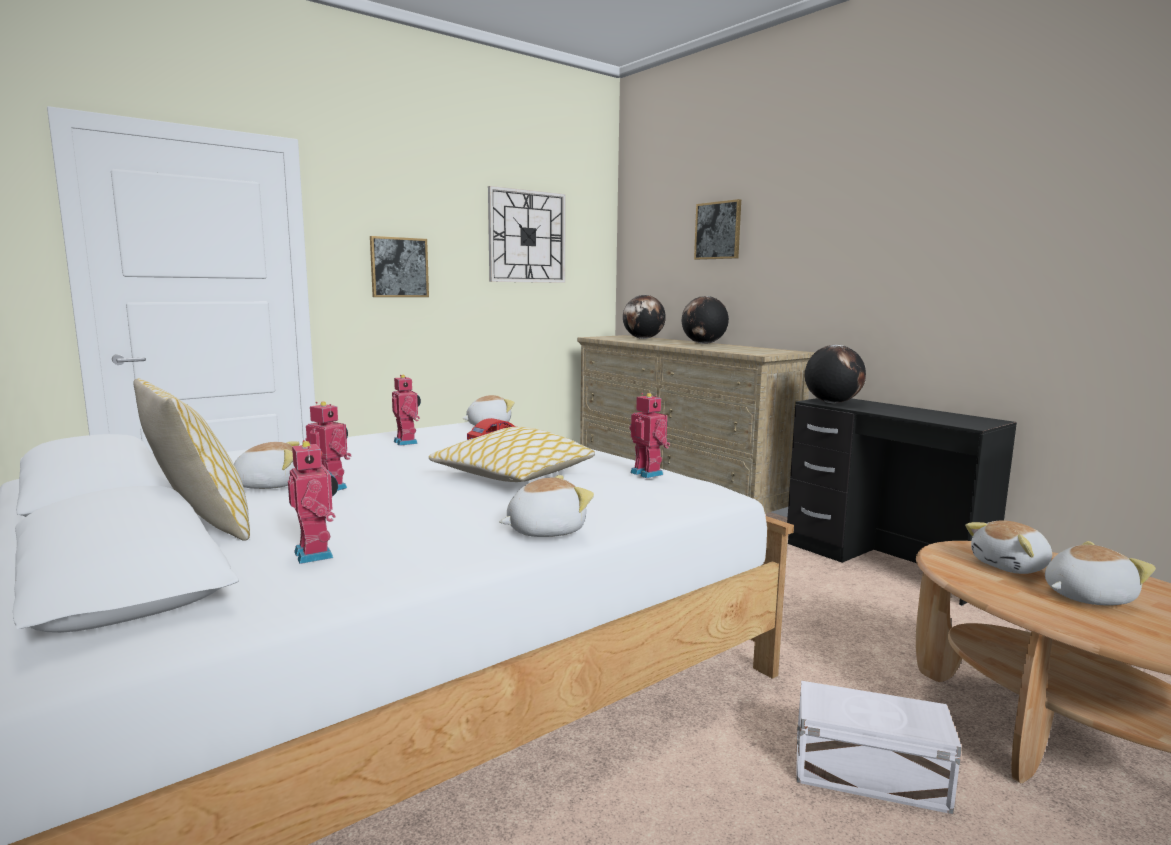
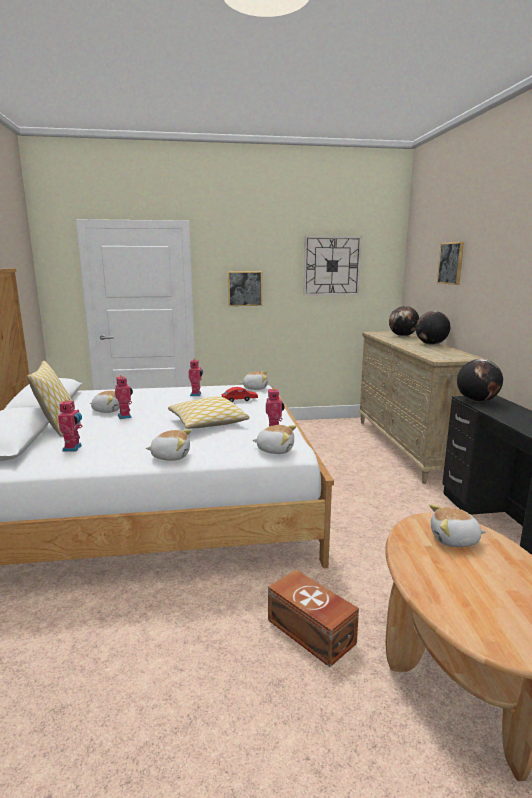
camera: 30 degrees right, 5 degrees up
(871, 775) = (311, 633): white storage box -> brown storage box
(1085, 596) = (467, 571): plush toy -> plush toy (275, 450)

